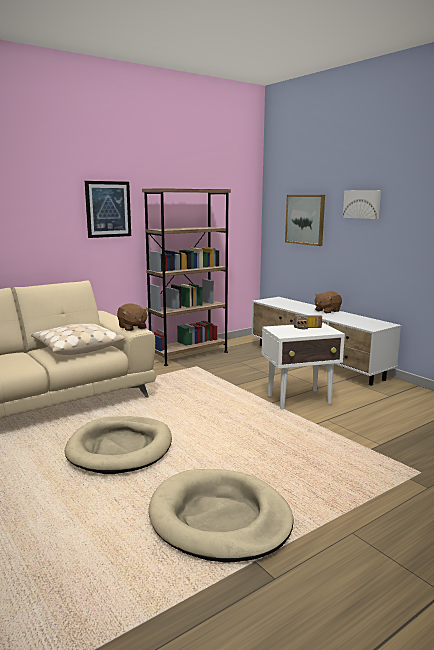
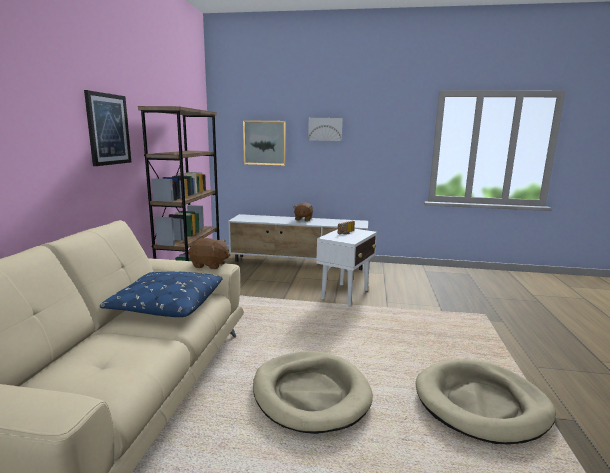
camera: 45 degrees left, 0 degrees up
(77, 348) = (165, 305): beige pillow -> blue pillow

